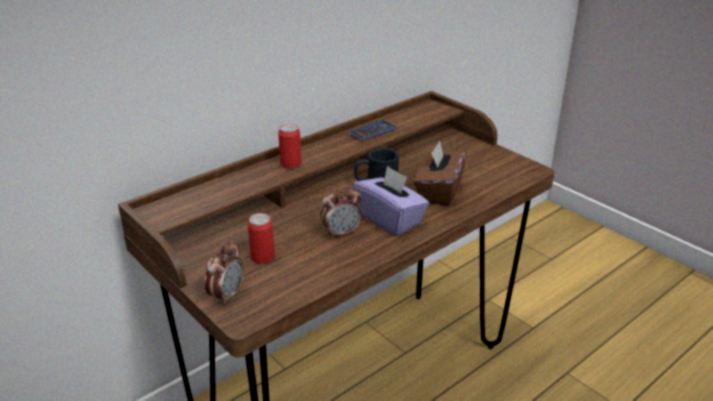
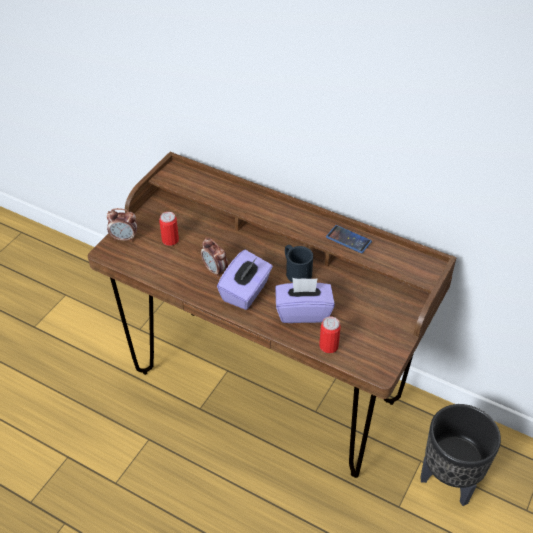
camera: 70 degrees right, 15 degrees up
(290, 163) = (266, 210): can -> can (328, 346)
(438, 191) = (303, 312): brown tissue box -> purple tissue box
(515, 290) = (449, 482): none -> black planter

